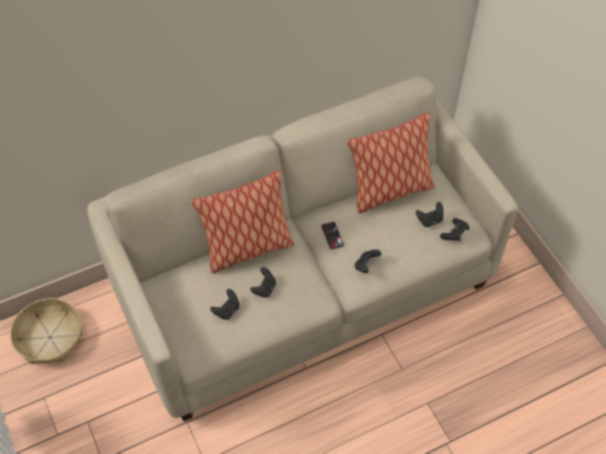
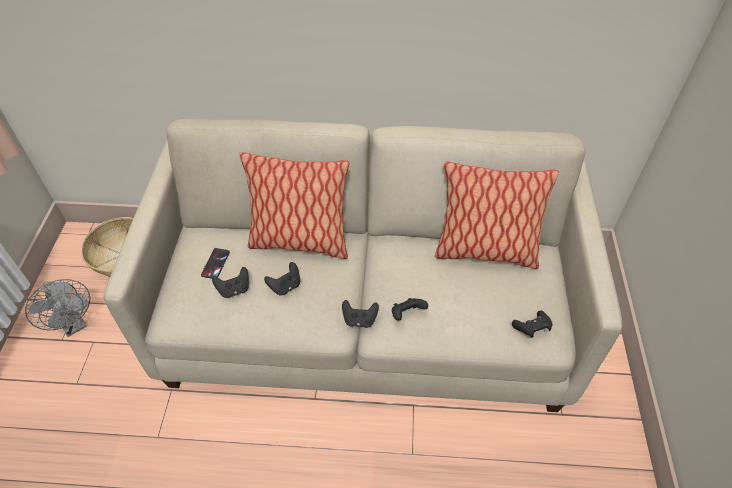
camera: 30 degrees right, 5 degrees down
(57, 417) = (74, 324): none -> grey fan
(332, 235) = (392, 267): phone -> phone (215, 263)
(430, 220) = (511, 300): black game controller -> black game controller (359, 320)

